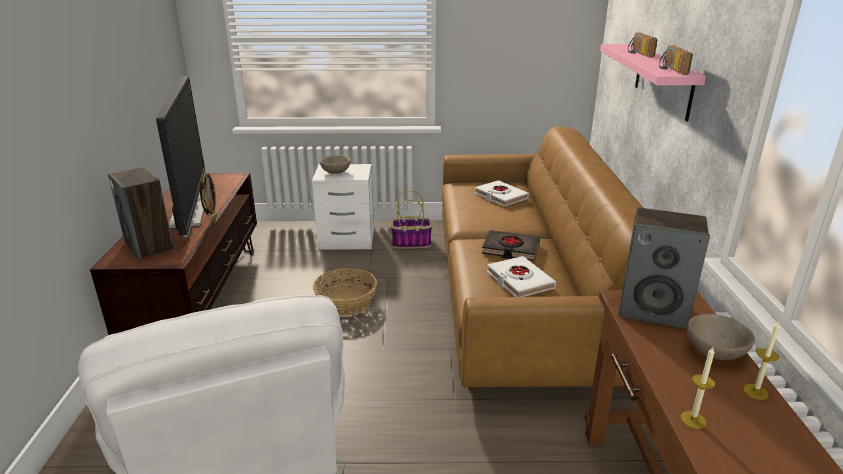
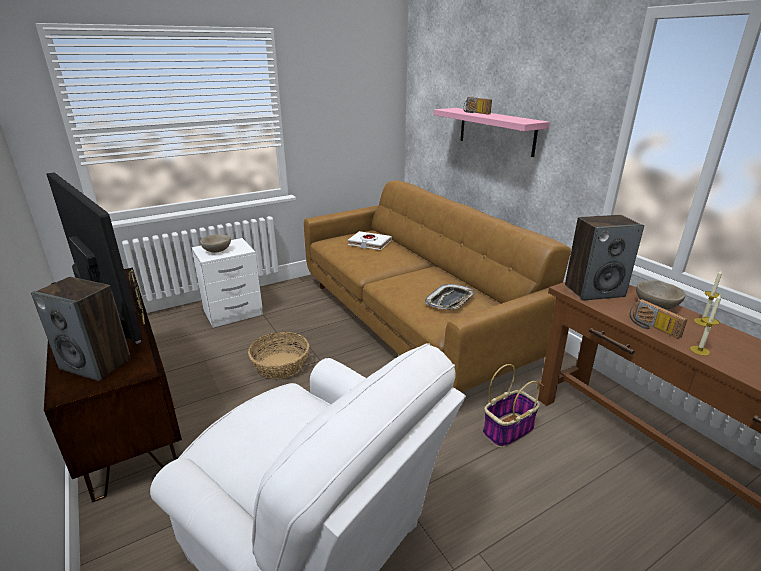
camera: 30 degrees left, 0 degrees up
(412, 243) = (293, 300): basket -> basket (508, 430)
(510, 249) = (419, 280): black book -> none
(519, 281) = (450, 301): white book -> tray
(670, 69) = (521, 120): radio -> radio (651, 328)

